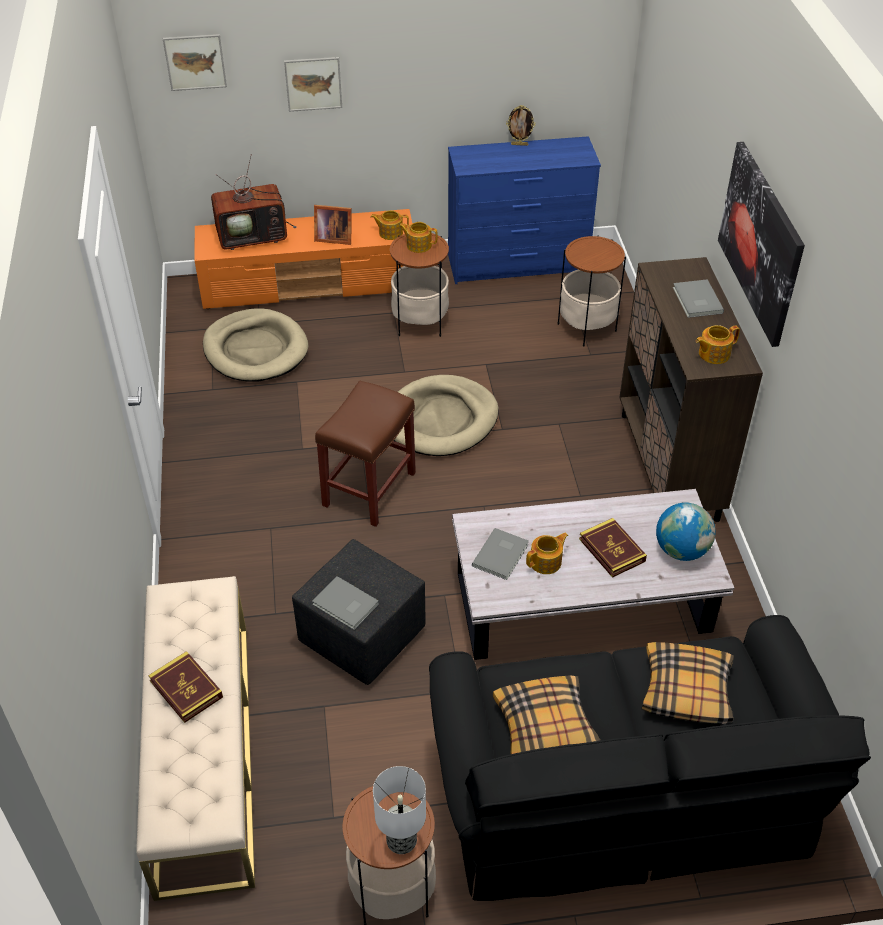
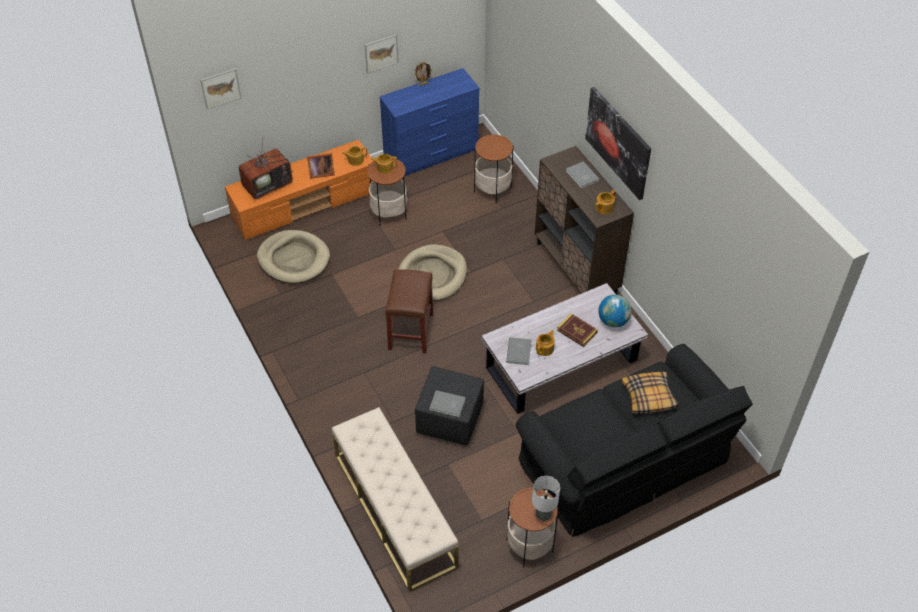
camera: 20 degrees left, 5 degrees up
(186, 689) = (388, 476): book -> none
(313, 84) = (294, 81): picture -> picture (381, 53)
(544, 726) = (587, 437): pillow -> none

